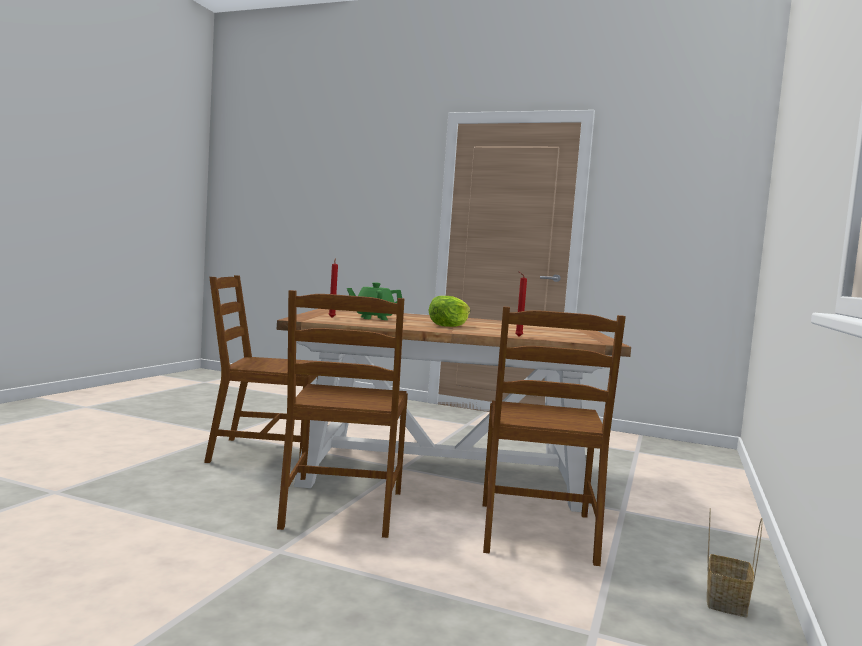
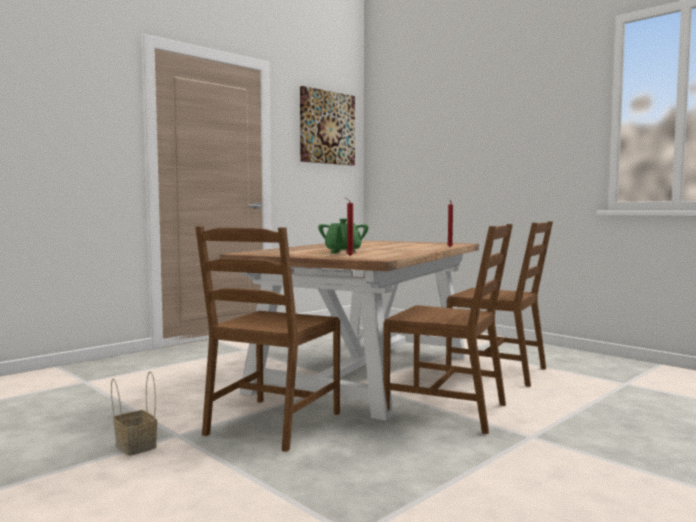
camera: 65 degrees left, 0 degrees up
(448, 326) = (389, 248): lettuce -> none
(686, 180) = (326, 128): none -> picture
(725, 601) = (582, 358): basket -> basket (134, 446)

